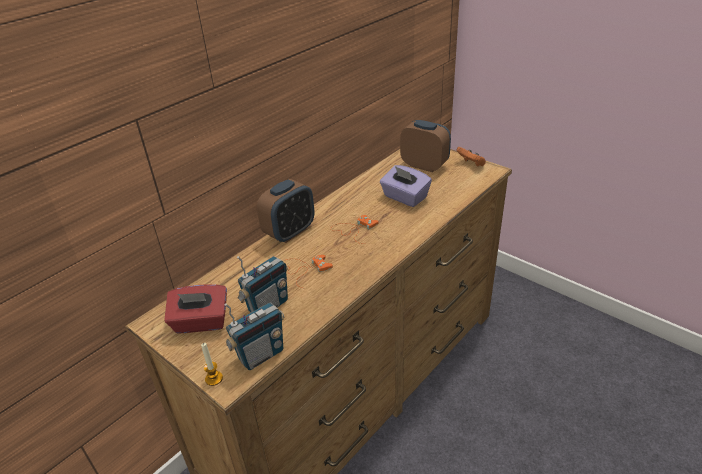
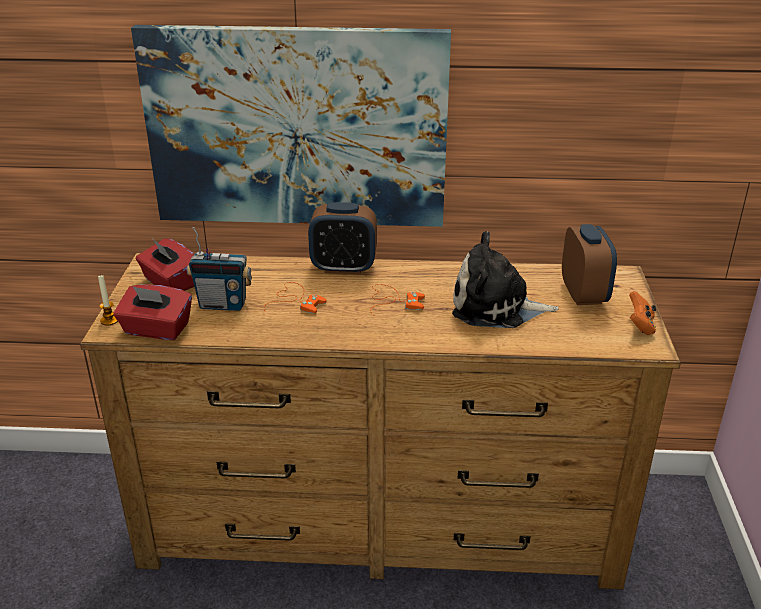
camera: 50 degrees right, 5 degrees down
(225, 143) = (297, 128): none -> picture
(261, 355) = (156, 330): radio -> red tissue box
(404, 197) = (496, 307): purple tissue box -> plush toy

